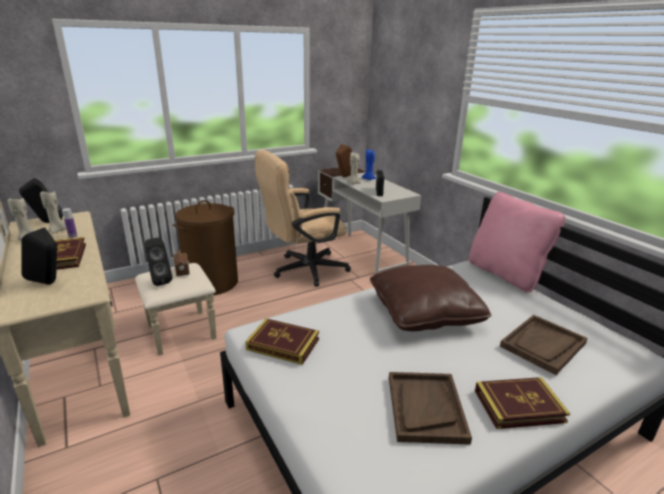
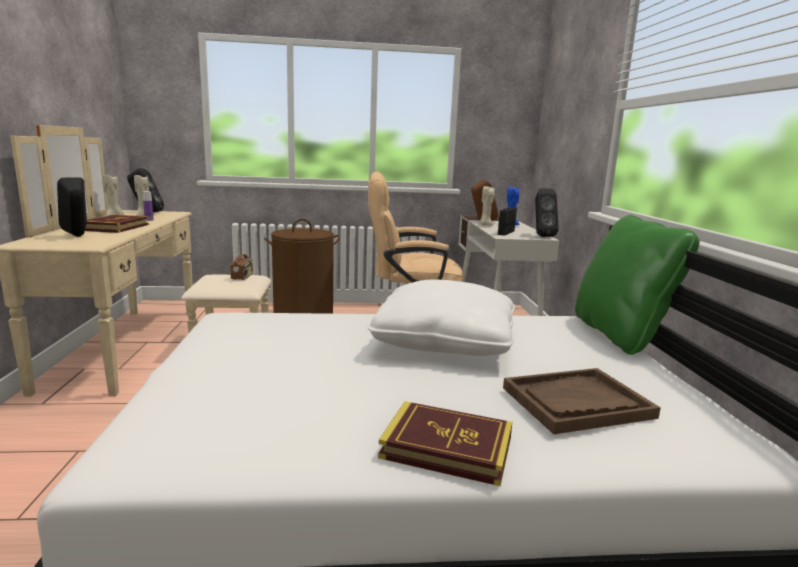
camera: 25 degrees right, 10 degrees down
(159, 280) = (213, 279): black speaker -> black speaker (541, 236)
(283, 344) = (240, 330): book -> none
(424, 312) = (444, 342): brown pillow -> white pillow
(425, 408) = (314, 413): brown tray -> none
(505, 274) = (620, 335): pink pillow -> green pillow

